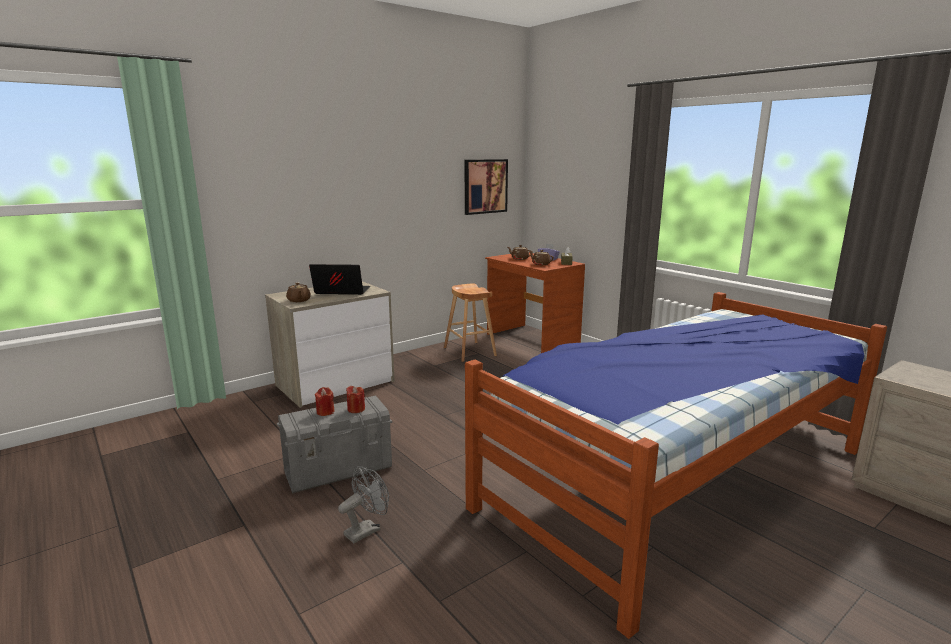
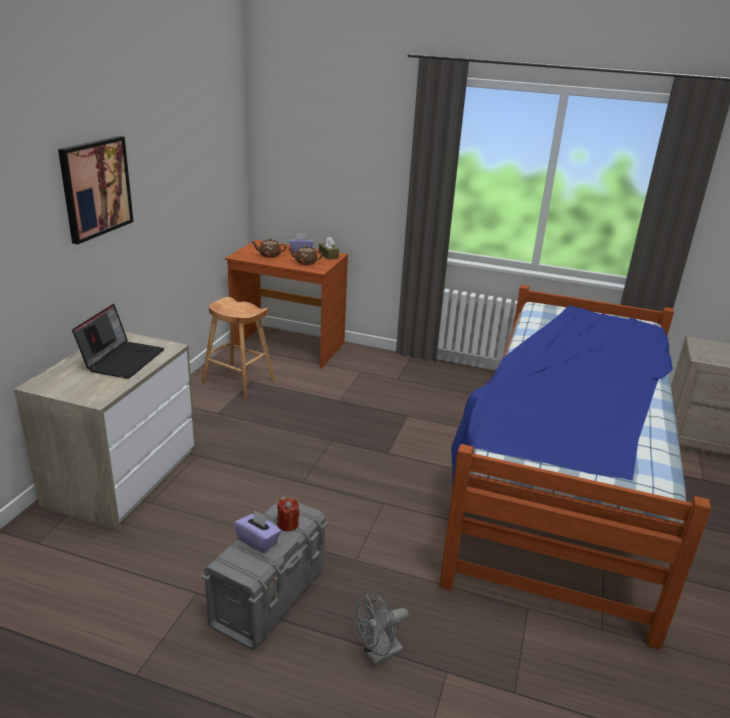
camera: 35 degrees left, 10 degrees up
(299, 300) = (89, 390): brown teapot -> none
(325, 412) = (258, 541): red candle -> purple tissue box
(341, 292) = (122, 359): laptop -> laptop turned 135 degrees clockwise
(366, 530) = (378, 654): grey fan -> grey fan turned 135 degrees counterclockwise
(485, 186) = (216, 167): picture -> picture (96, 188)

